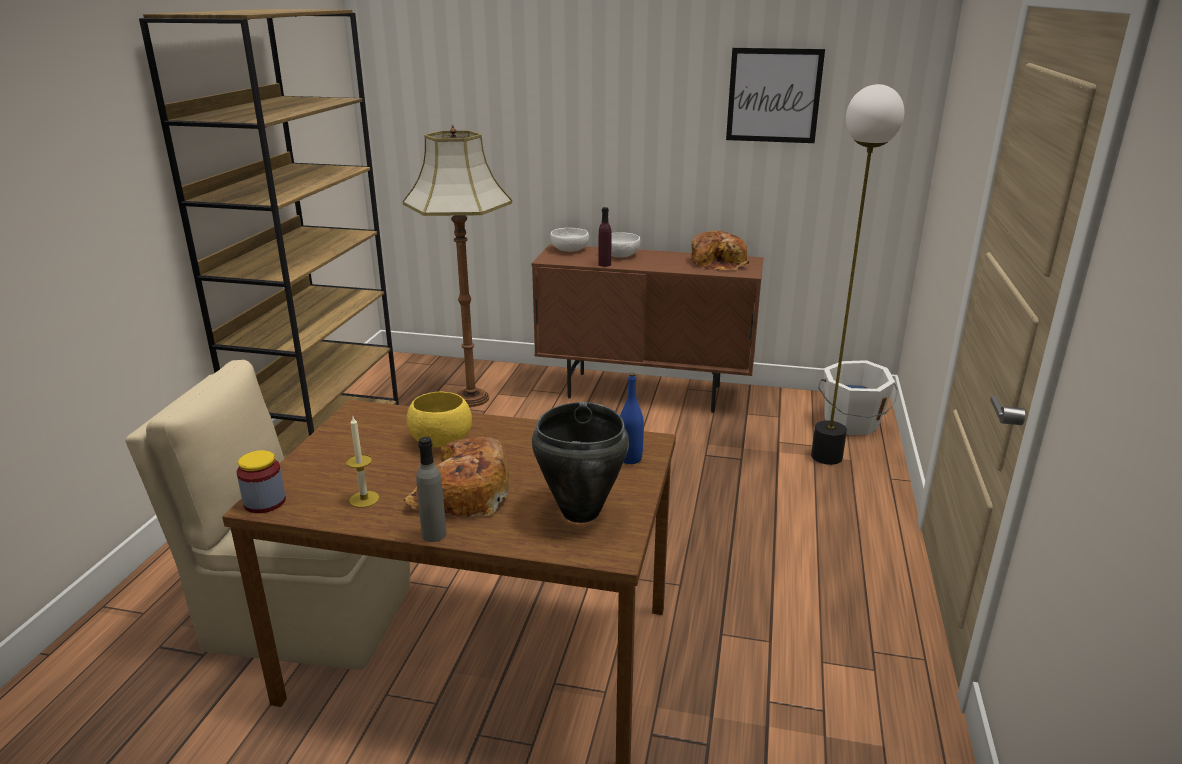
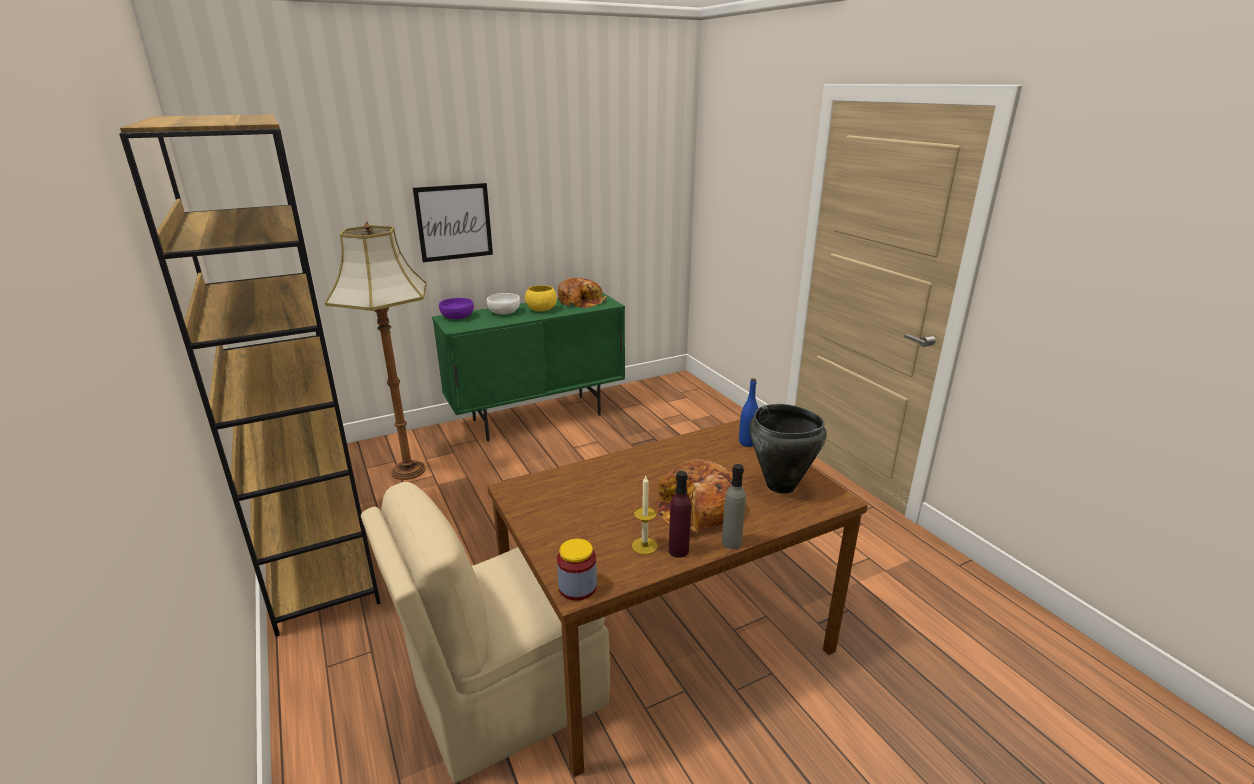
camera: 40 degrees left, 0 degrees up
(442, 441) = (619, 483): yellow bowl -> yellow bowl (542, 310)
(569, 250) = (457, 317): white bowl -> purple bowl
(604, 264) = (506, 321): purple bottle -> purple bottle (678, 550)
(645, 392) = (538, 417): brown cabinet -> green cabinet
(774, 95) = (592, 170): picture -> picture (454, 222)
(827, 456) = (697, 418): floor lamp -> none
(851, 424) = (685, 393): white bucket -> none

